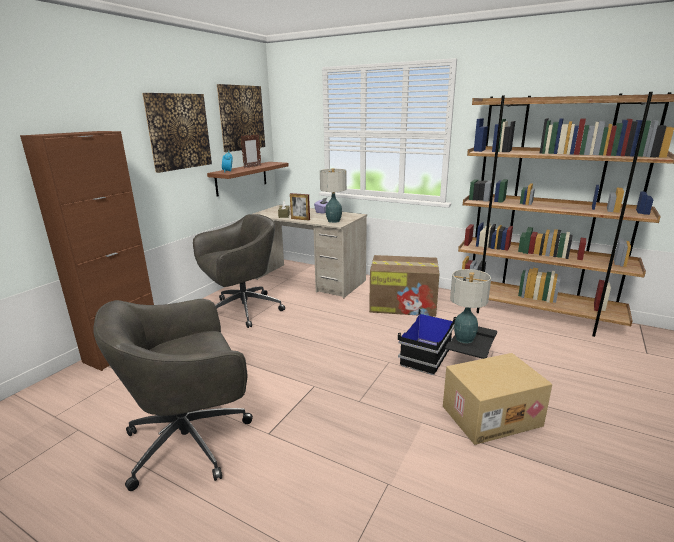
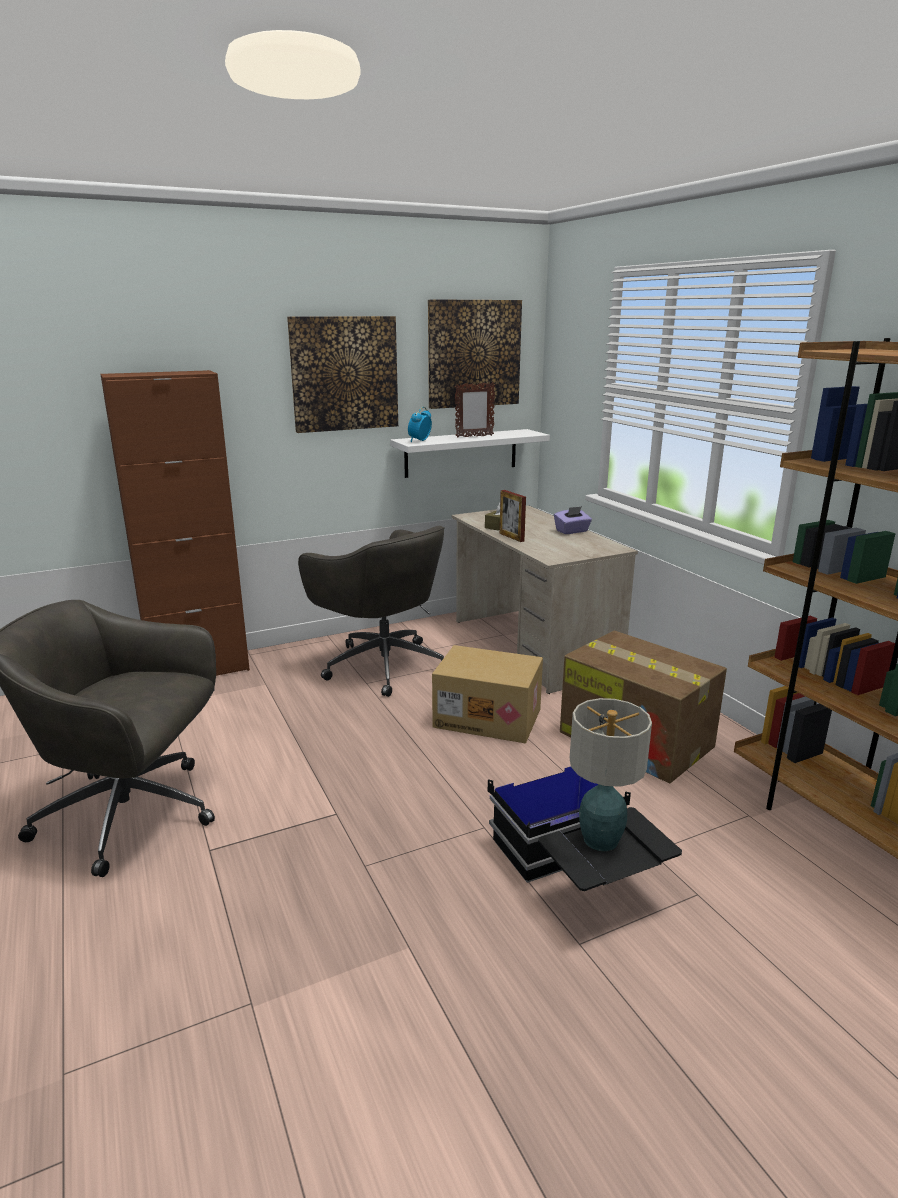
camera: 35 degrees right, 0 degrees up
(241, 178) = (461, 453): brown shelf -> white shelf
(242, 310) = (382, 664): grey office chair -> grey office chair turned 45 degrees clockwise
(333, 221) = (556, 551): table lamp -> none
(491, 415) = (534, 1001): cardboard box -> cardboard box (488, 717)

